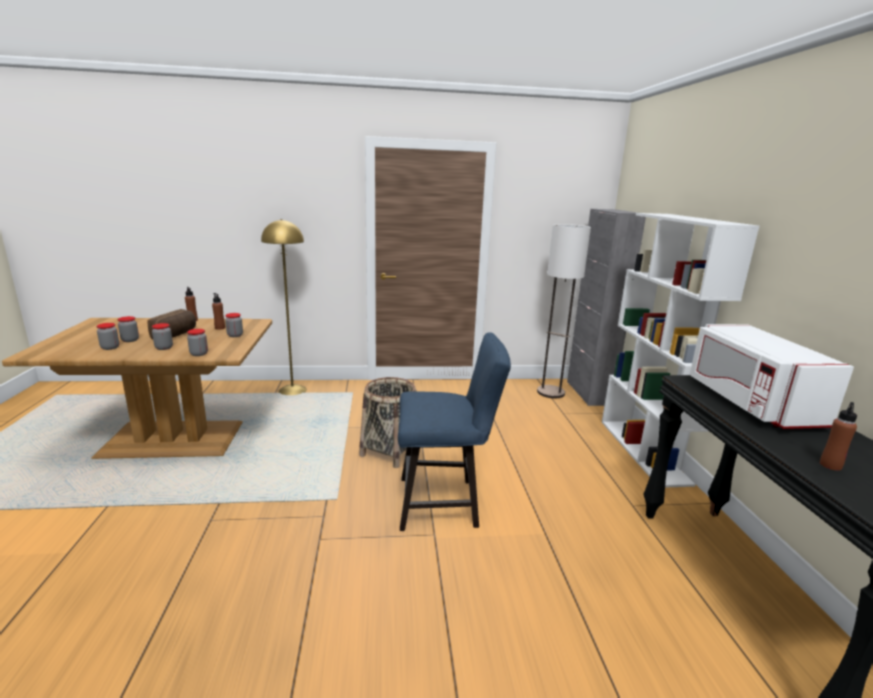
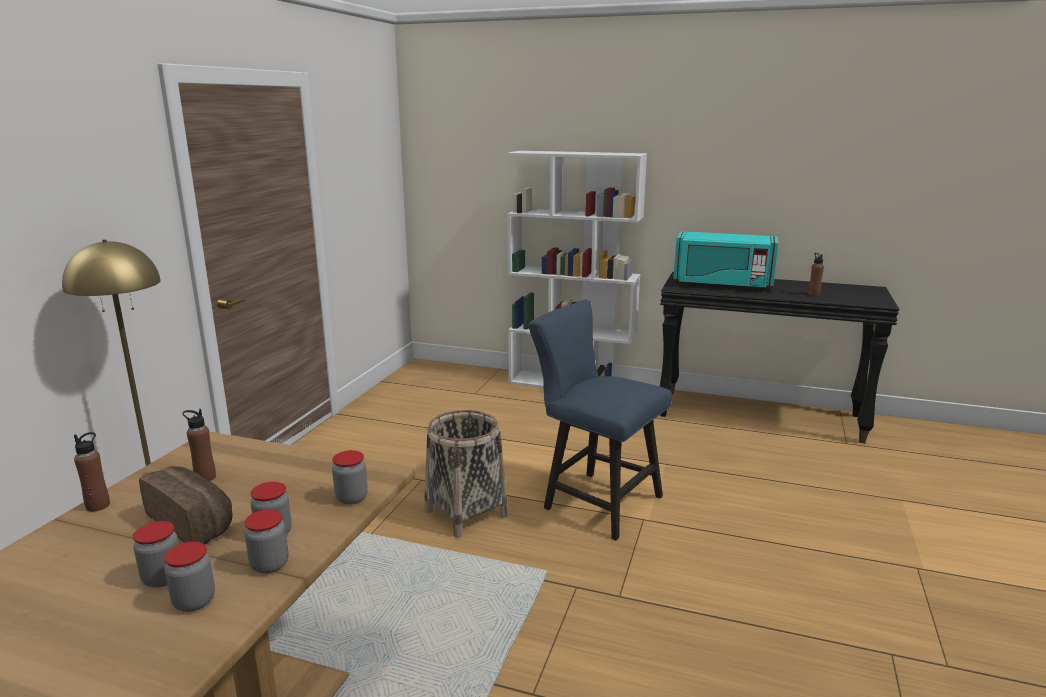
camera: 65 degrees left, 0 degrees up
(235, 335) = (276, 464): jar -> jar (269, 565)
(445, 503) = (595, 501): blue chair -> blue chair turned 75 degrees counterclockwise
(550, 392) = (422, 385): floor lamp -> none
(588, 393) = (445, 369): grey cabinet -> none
(749, 402) = (722, 284): white microwave -> turquoise microwave

